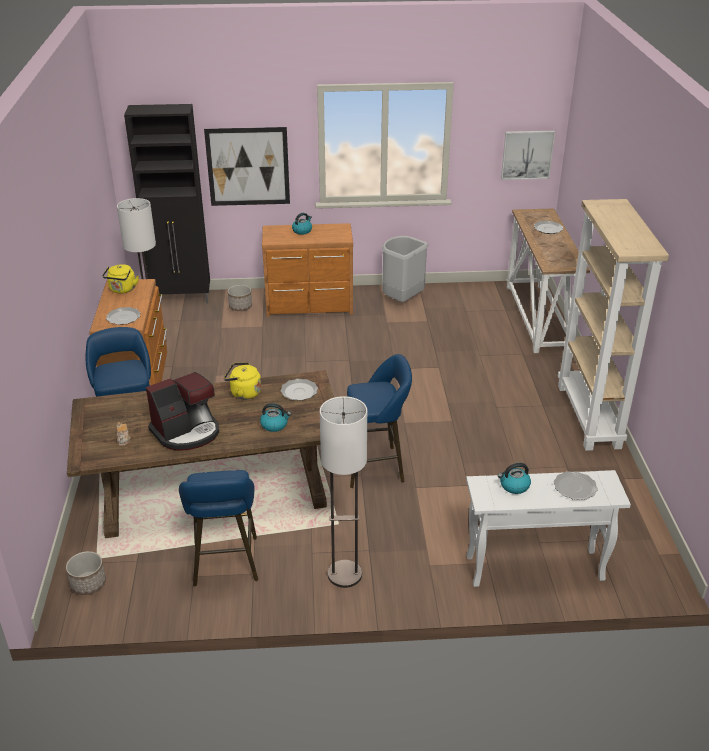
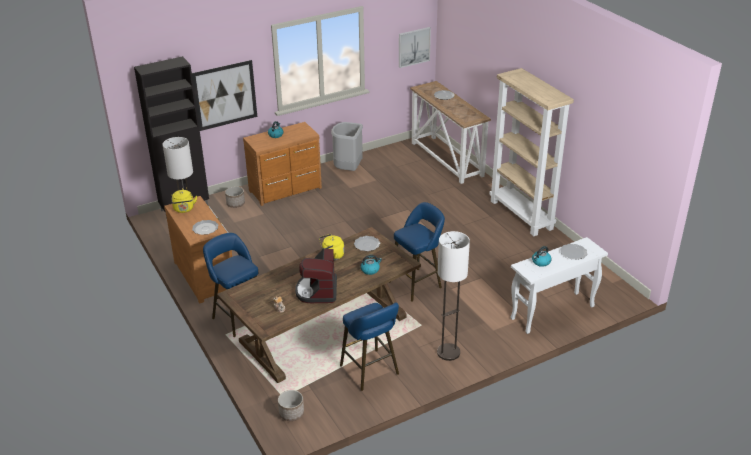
camera: 25 degrees left, 0 degrees up
(187, 432) = (317, 291): coffee machine -> coffee machine turned 150 degrees clockwise

